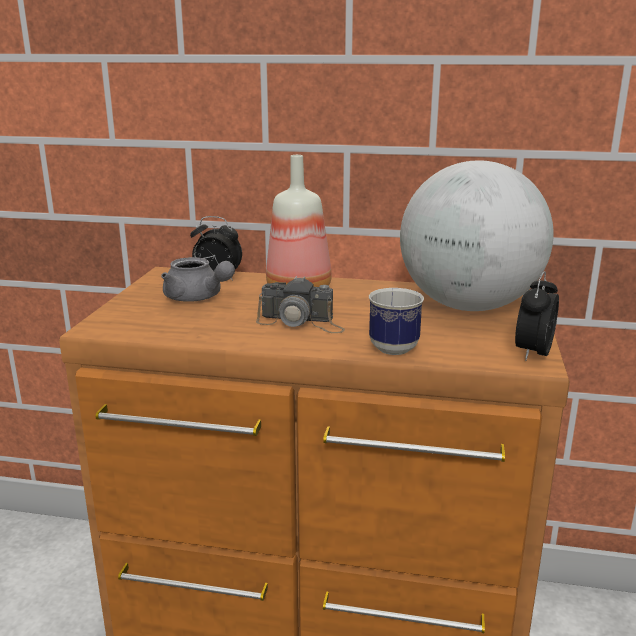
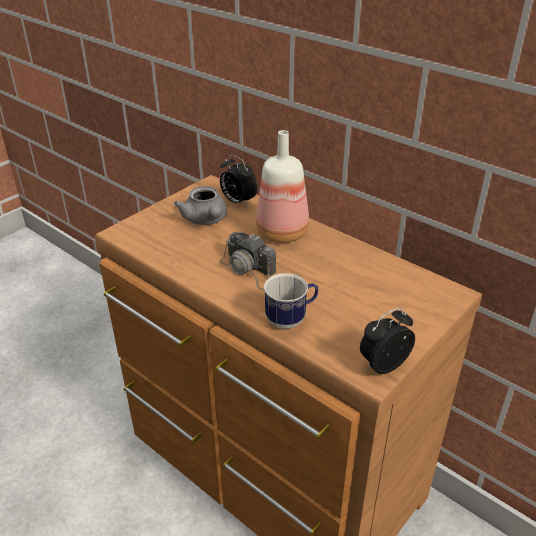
camera: 30 degrees right, 15 degrees up
(468, 306) = (393, 293): globe -> none

